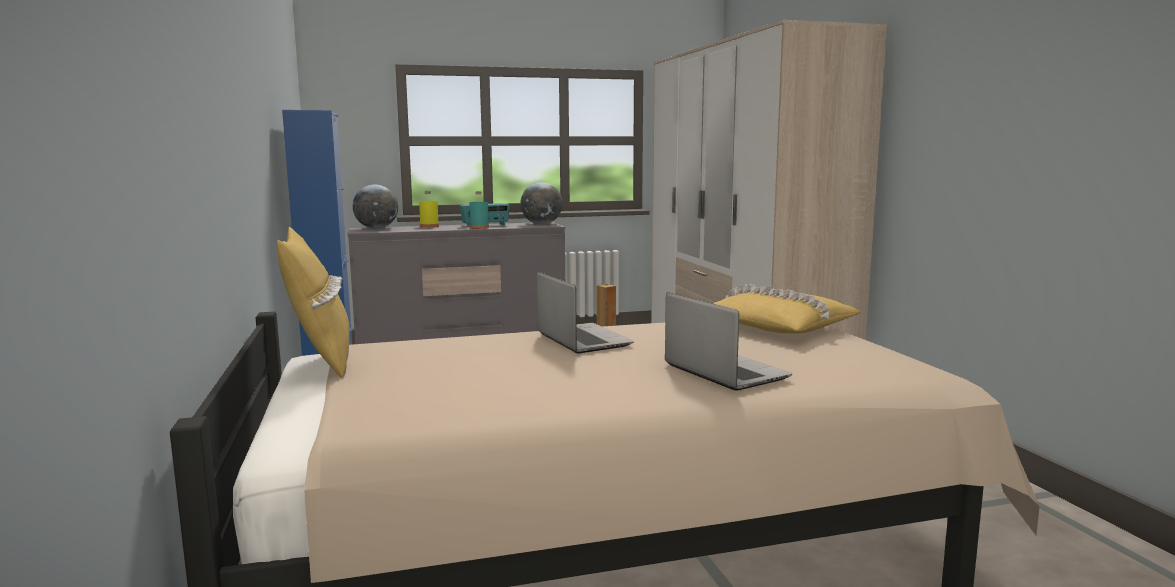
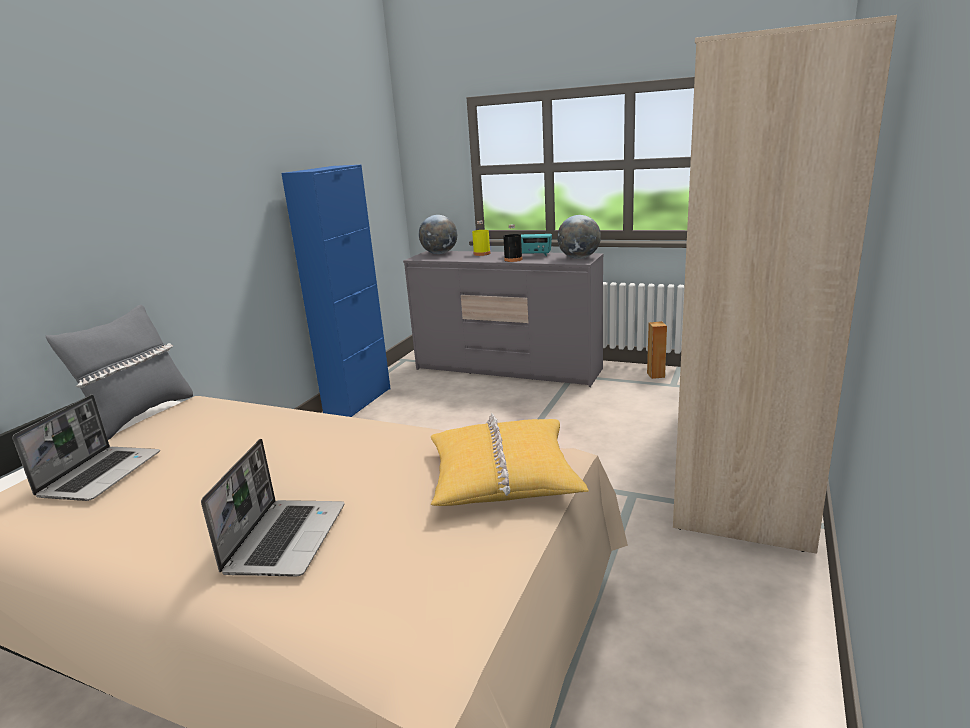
camera: 40 degrees right, 10 degrees up
(320, 361) = (139, 415): yellow pillow -> grey pillow
(479, 227) = (513, 260): turquoise bottle -> black bottle
(581, 340) = (308, 442): laptop -> laptop (101, 474)

